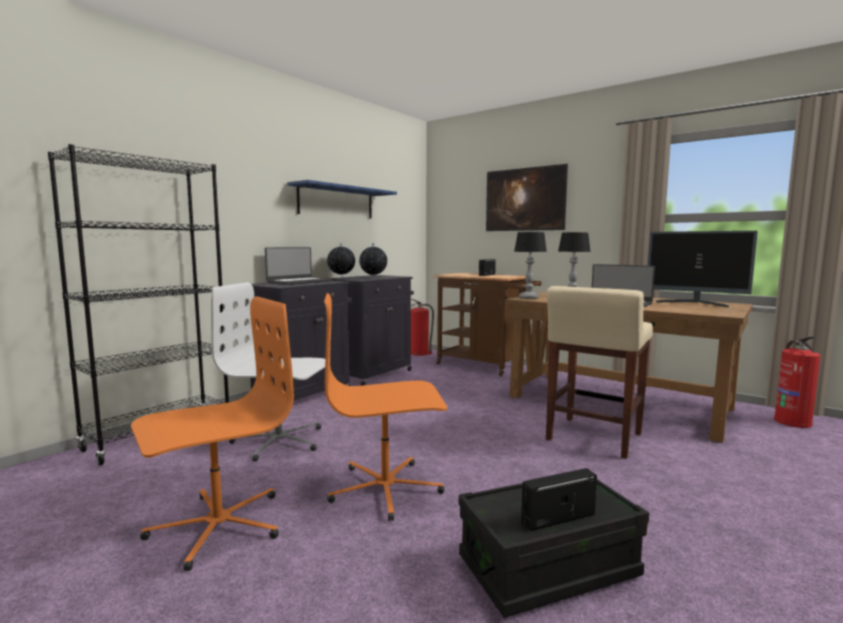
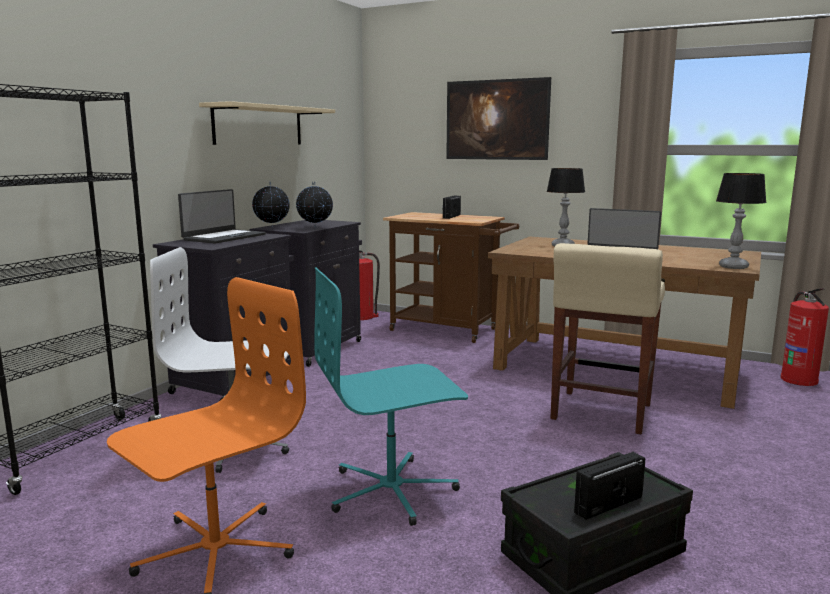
camera: 10 degrees left, 5 degrees up
(336, 202) = (259, 125): blue shelf -> beige shelf
(386, 489) = (392, 491): orange office chair -> turquoise office chair
(528, 298) = (514, 250): table lamp -> table lamp (733, 267)
(695, 303) = (702, 253): monitor -> none

